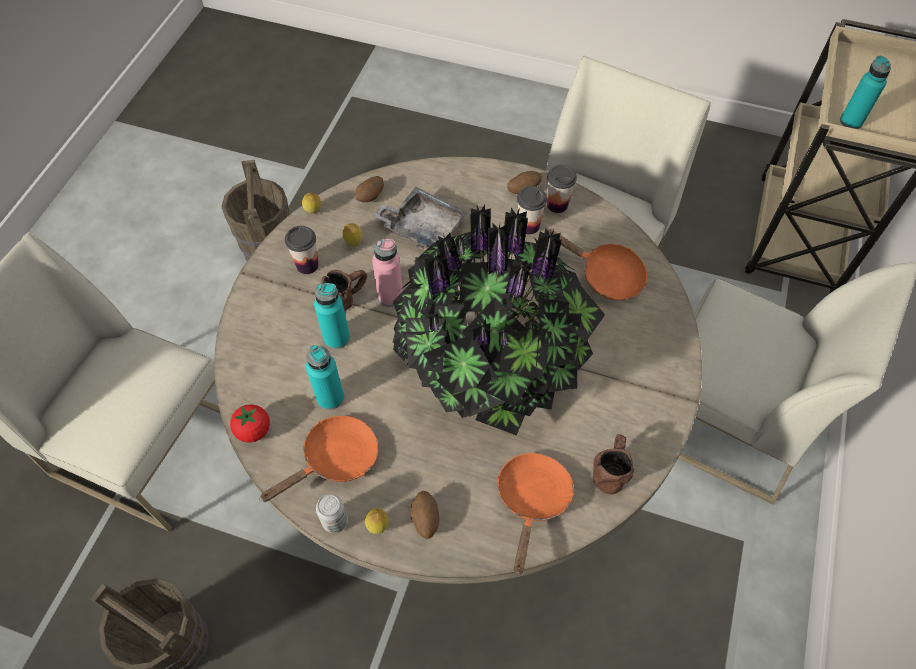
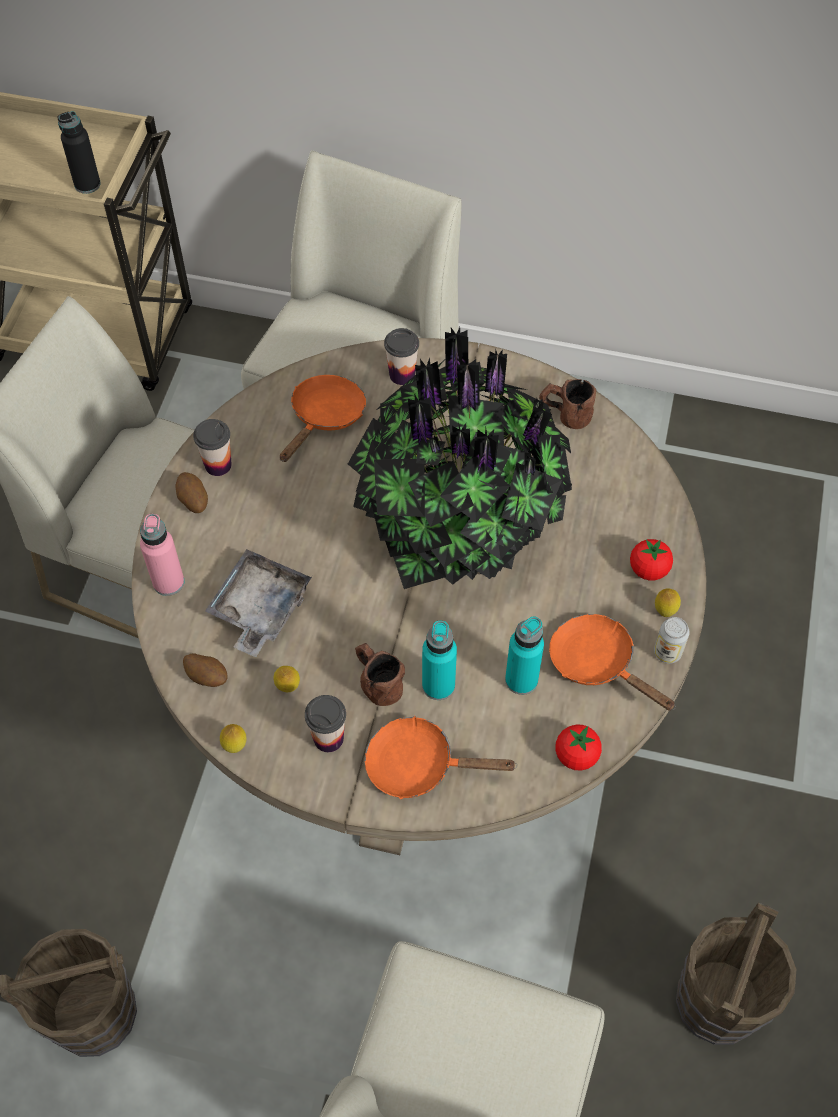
camera: 95 degrees left, 0 degrees up
(390, 296) = (371, 634): pink bottle -> pink bottle (168, 582)
(425, 519) = (648, 569): potato -> tomato
(528, 226) = (253, 493): cup -> cup (402, 374)
(532, 500) = (610, 478): orange frying pan -> orange frying pan (419, 765)
(851, 122) = (87, 184): turquoise bottle -> black bottle

